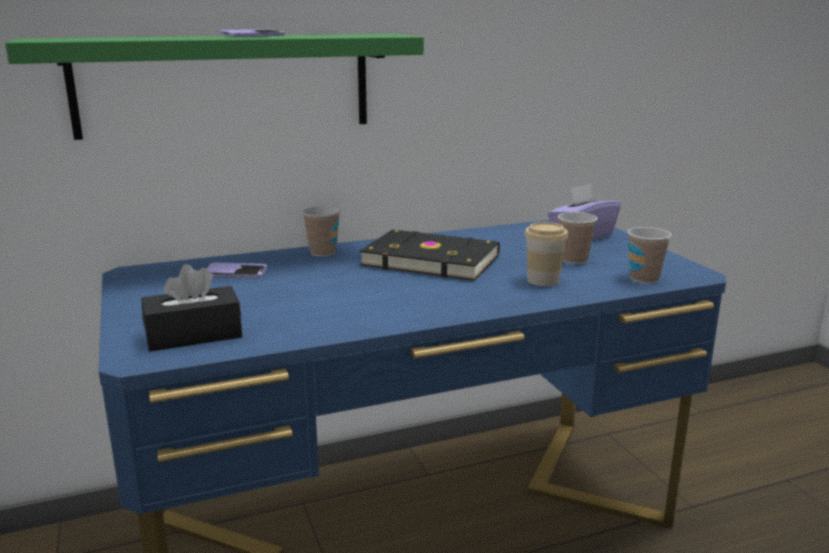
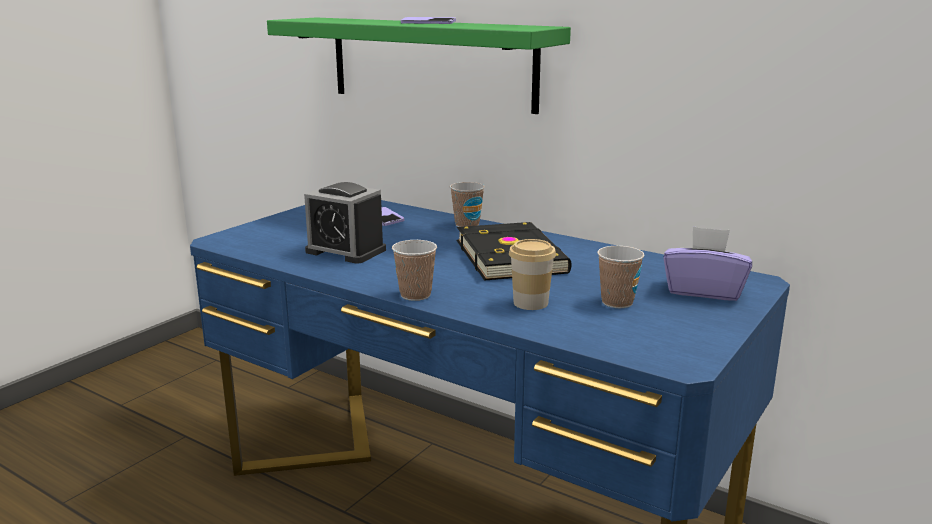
camera: 55 degrees right, 0 degrees up
(193, 335) = (264, 241): black tissue box -> none
(305, 308) = (346, 251): none -> alarm clock
(644, 278) = (617, 341): cup -> cup (415, 295)

